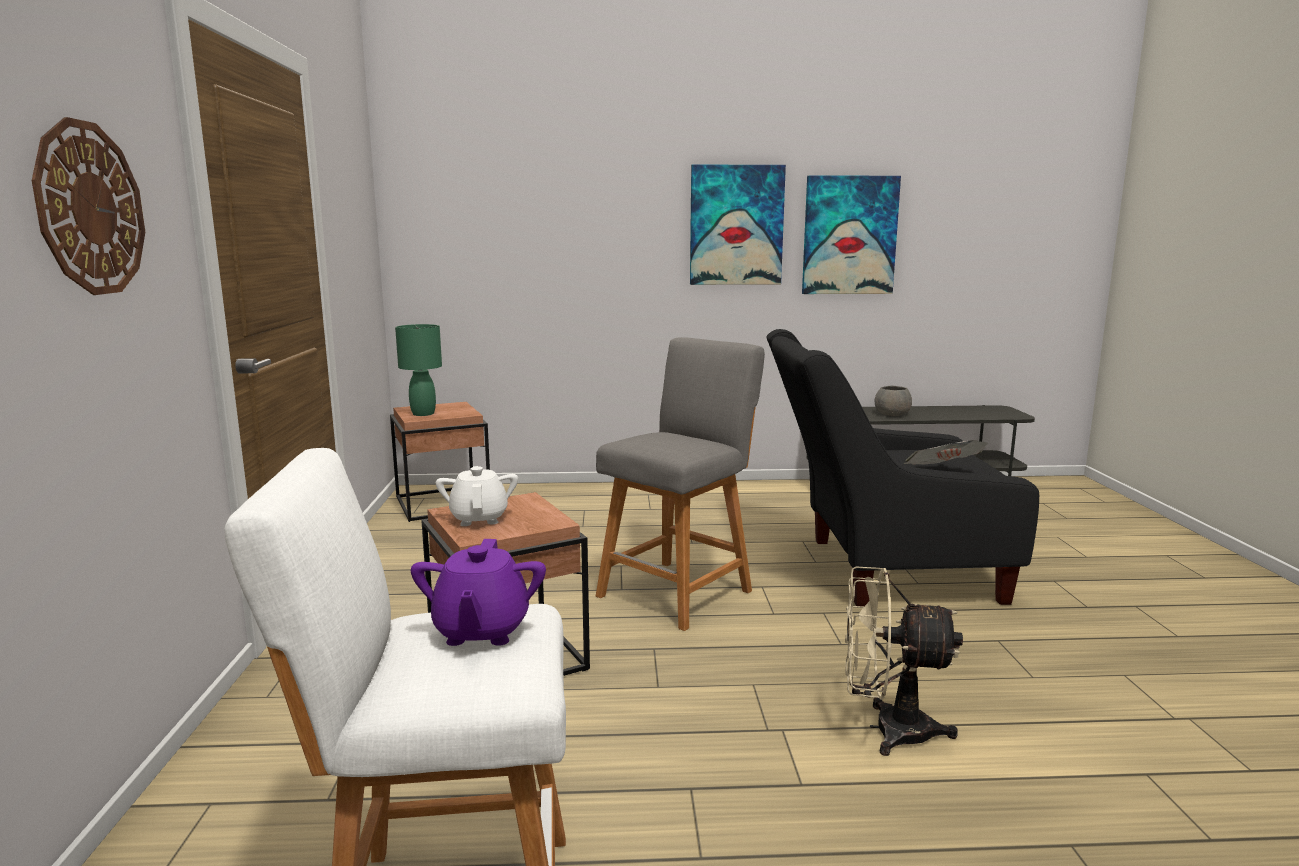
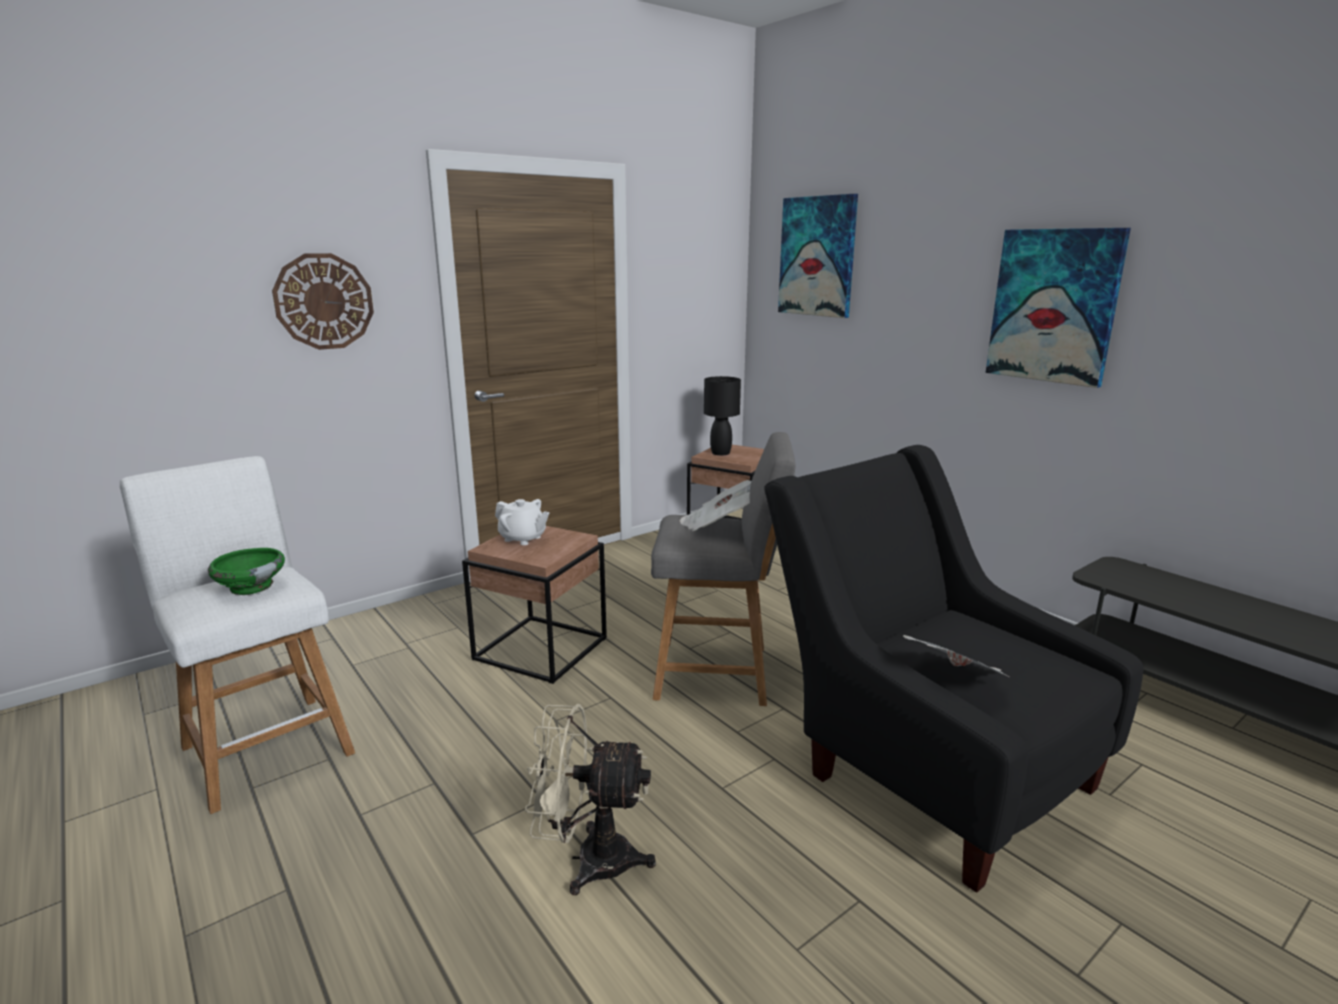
camera: 55 degrees right, 5 degrees up
(423, 413) = (721, 453): green table lamp -> black table lamp
(479, 518) = (523, 538): white teapot -> white teapot turned 75 degrees clockwise
(481, 631) = (251, 587): purple teapot -> green bowl
(674, 435) = (718, 525): none -> newspaper
(849, 235) = (1220, 331): picture -> picture (817, 256)
(887, 729) = (589, 860): beige fan -> beige fan turned 60 degrees counterclockwise
(891, 414) = (1203, 603): grey bowl -> none

